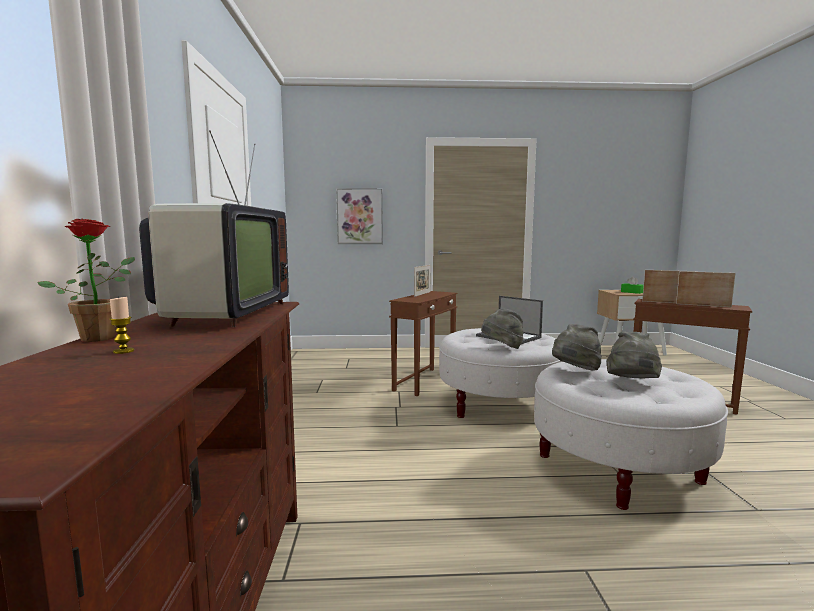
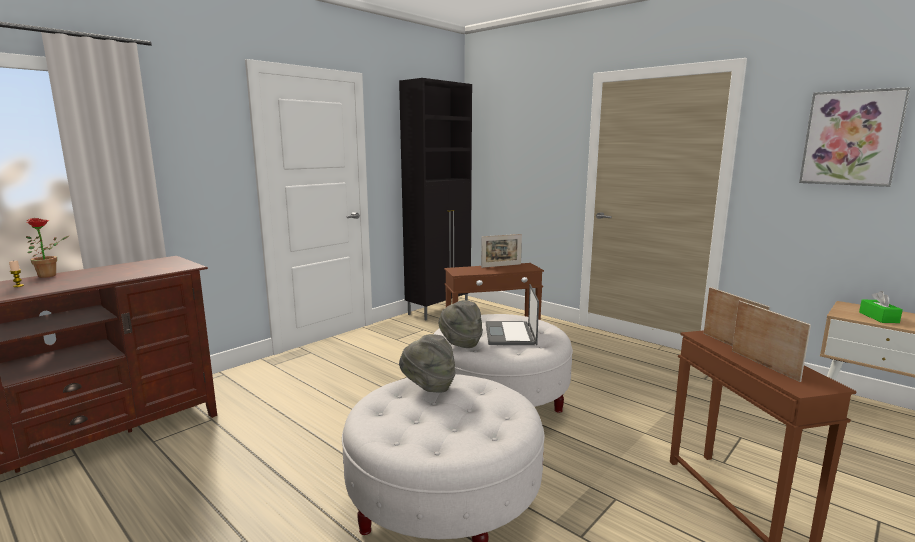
camera: 45 degrees right, 5 degrees up
(225, 314) = (137, 270): television -> none
(299, 363) = (439, 310): none -> black cabinet
(359, 216) = (522, 168): picture -> picture (851, 138)
(632, 383) = (428, 417): grey hat -> none

